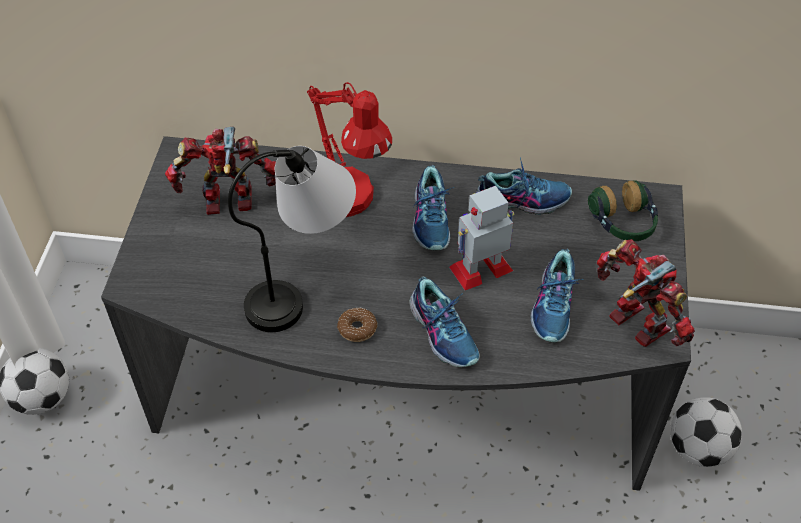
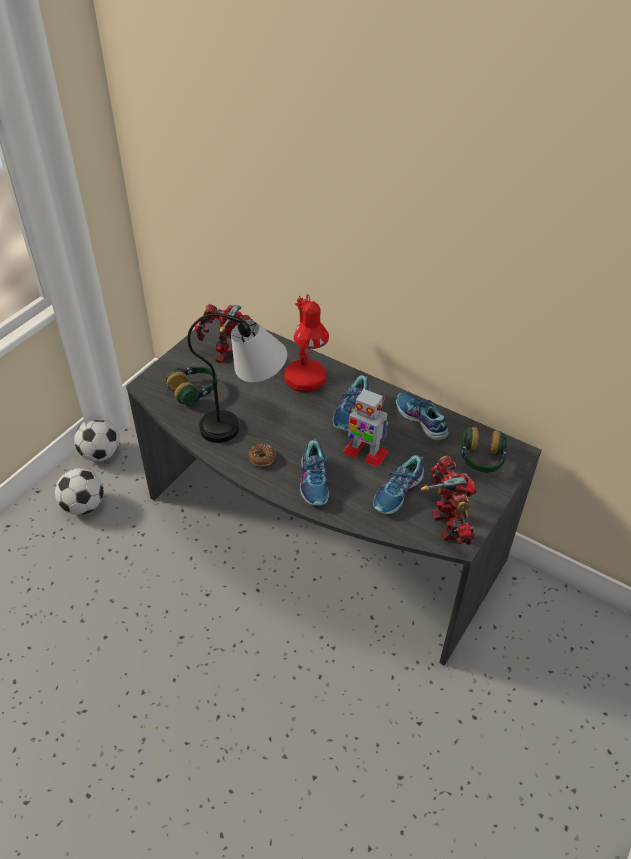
camera: 25 degrees right, 5 degrees down
(205, 268) = (194, 391): none -> headphones
(481, 268) = (364, 452): toy robot -> toy robot turned 150 degrees counterclockwise
(522, 200) = (420, 420): shoe -> shoe turned 150 degrees counterclockwise
(698, 448) = (504, 656): football -> football (84, 505)

